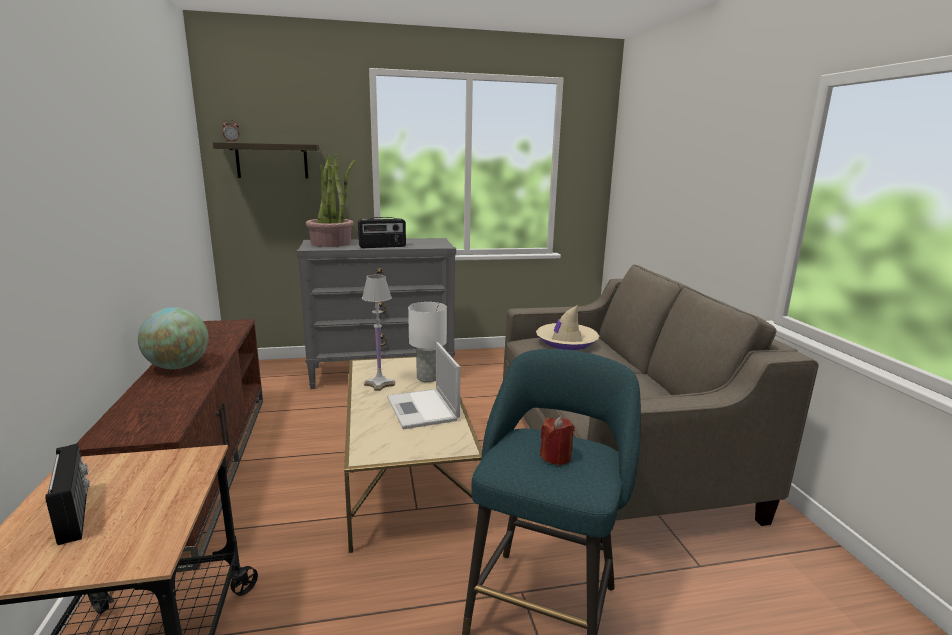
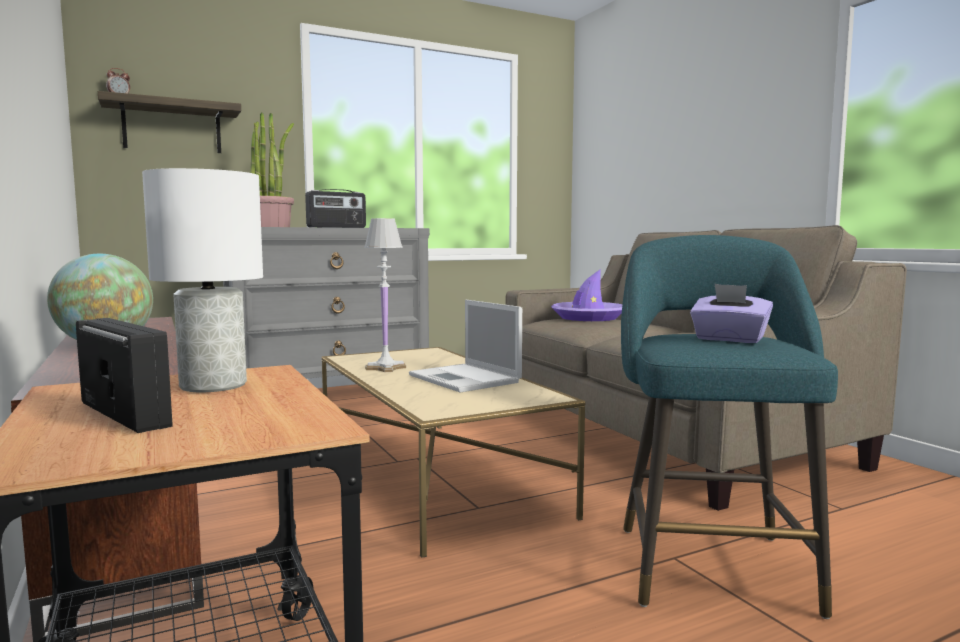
camera: 15 degrees left, 10 degrees down
(428, 378) = (442, 361): white table lamp -> white table lamp (213, 386)
(556, 457) = (729, 339): red candle -> purple tissue box
(566, 342) = (588, 317): beige hat -> purple hat

